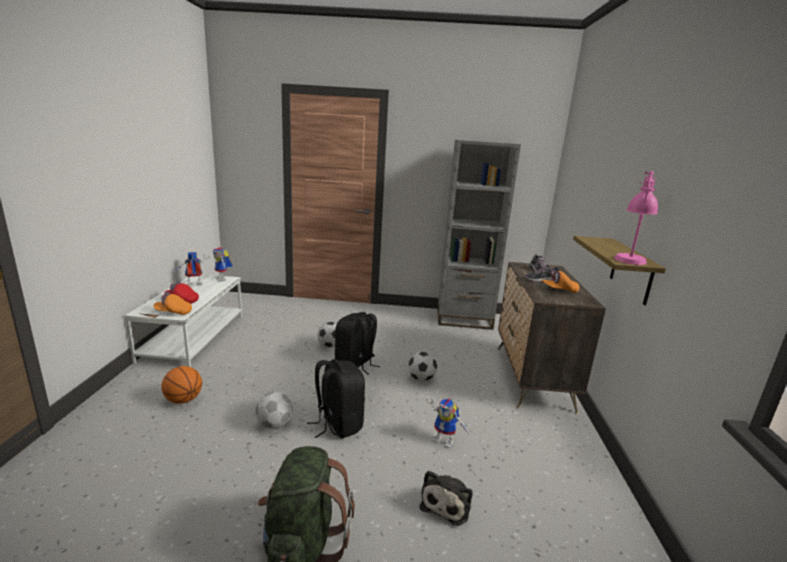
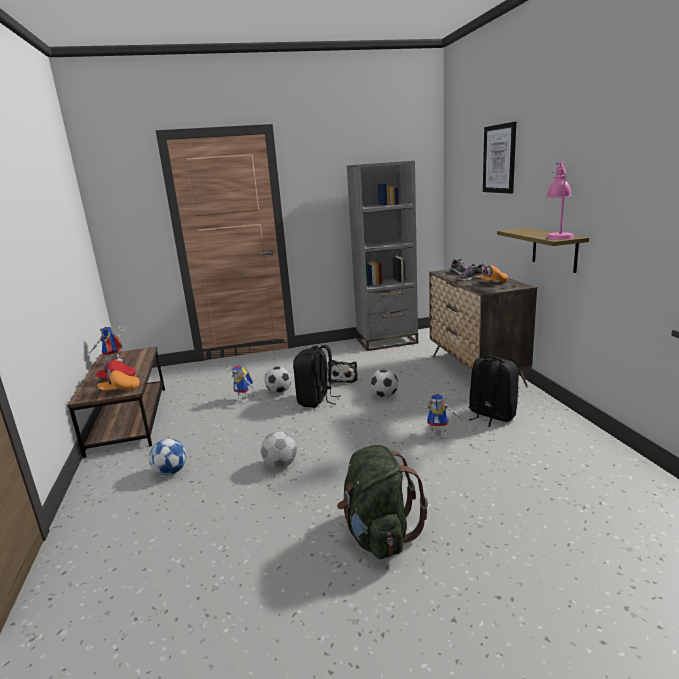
camera: 15 degrees left, 0 degrees up
(183, 400) = (171, 471): basketball -> football
(194, 337) = (129, 419): white coffee table -> brown coffee table
(223, 279) = (140, 352): toy robot -> toy robot (244, 399)
(338, 424) = (338, 448): black backpack -> black backpack (491, 415)
(447, 503) = (472, 474): plush toy -> plush toy (344, 378)
(604, 156) = (499, 159): none -> picture

